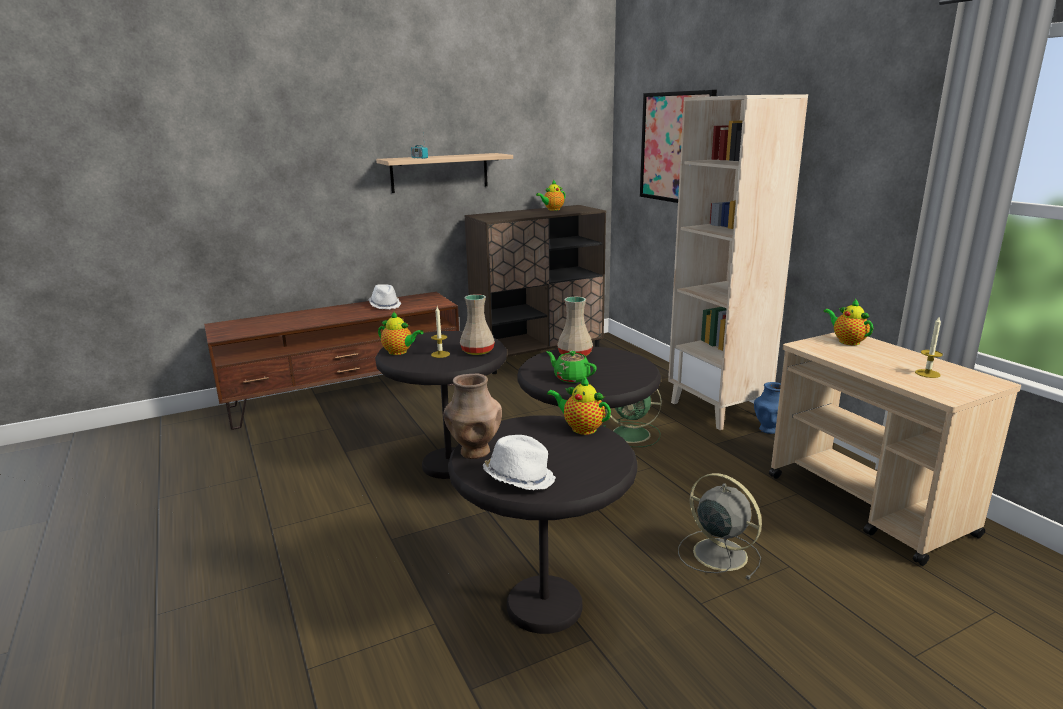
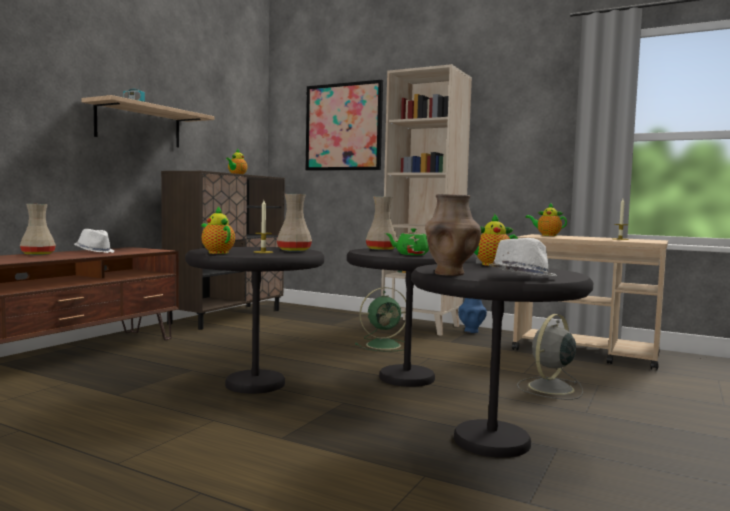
camera: 35 degrees left, 15 degrees down
(337, 309) = (38, 254): none -> beige vase
(399, 352) = (217, 252): teapot -> teapot turned 120 degrees counterclockwise
(717, 553) = (549, 388): grey fan -> grey fan turned 60 degrees counterclockwise

